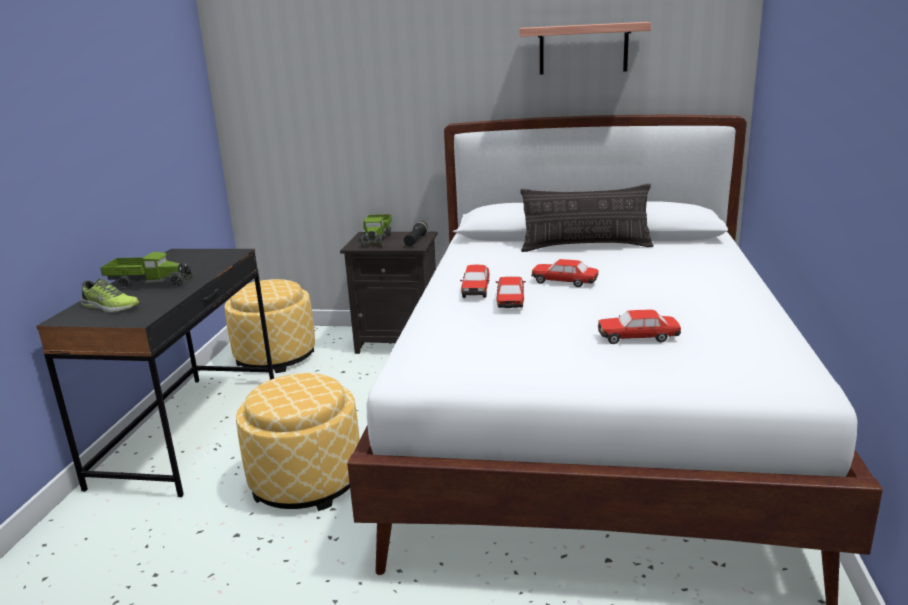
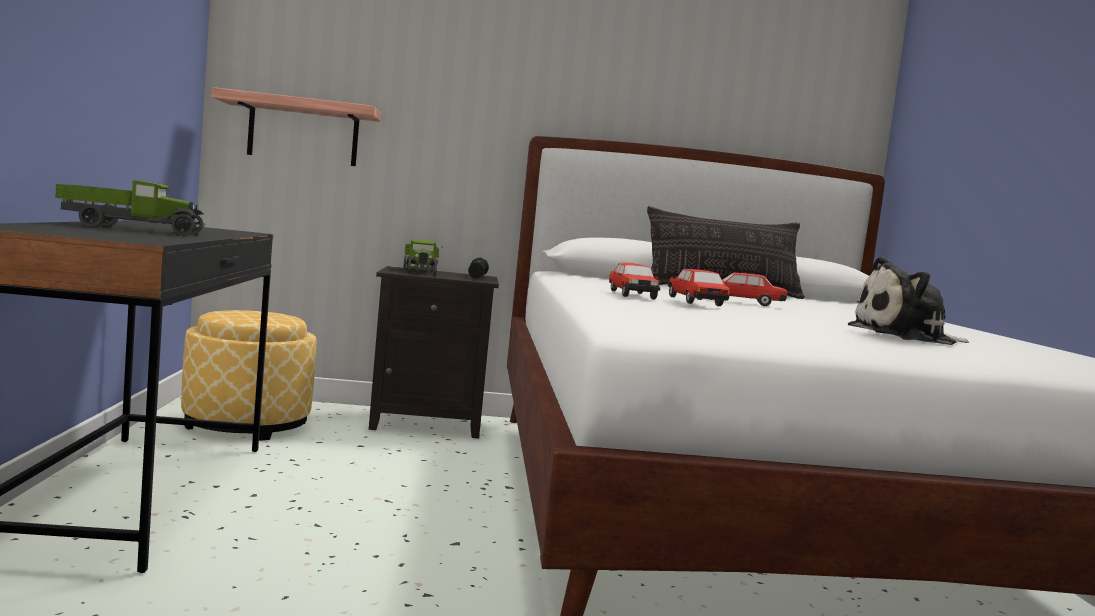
camera: 15 degrees left, 15 degrees down
(110, 307) = (78, 230): shoe -> none
(306, 481) = (364, 560): ottoman -> none
(583, 49) = (706, 73): shelf -> shelf (303, 132)
(638, 337) = (907, 337): toy car -> plush toy

